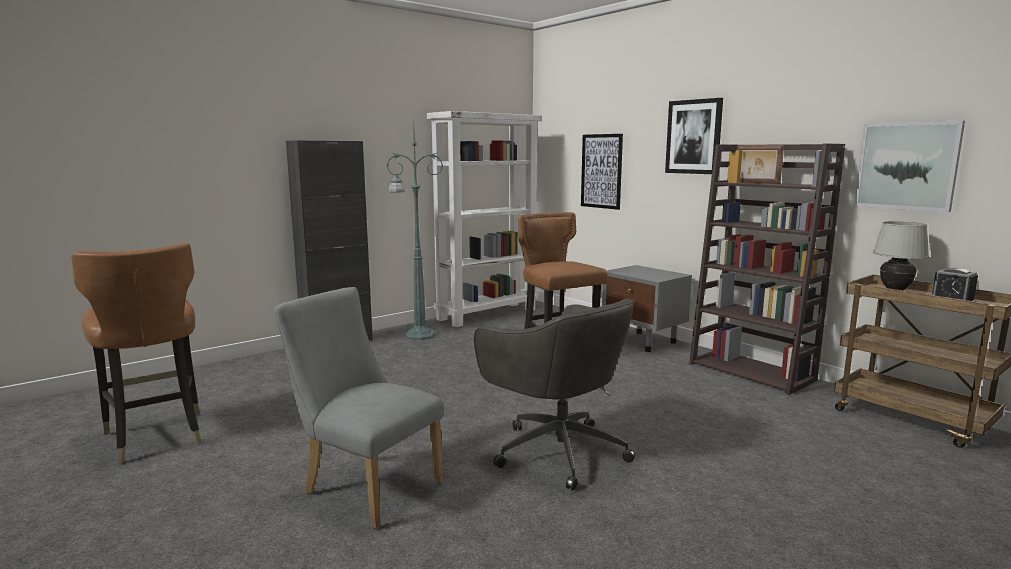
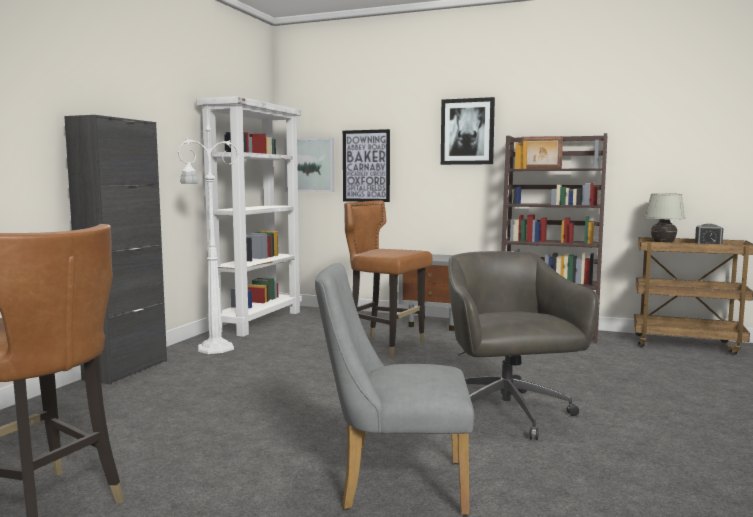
camera: 30 degrees left, 5 degrees down
(418, 335) = (213, 349): green floor lamp -> white floor lamp
(557, 450) = (508, 414): grey office chair -> grey office chair turned 120 degrees counterclockwise
(907, 166) = (654, 151): picture -> picture (310, 165)

